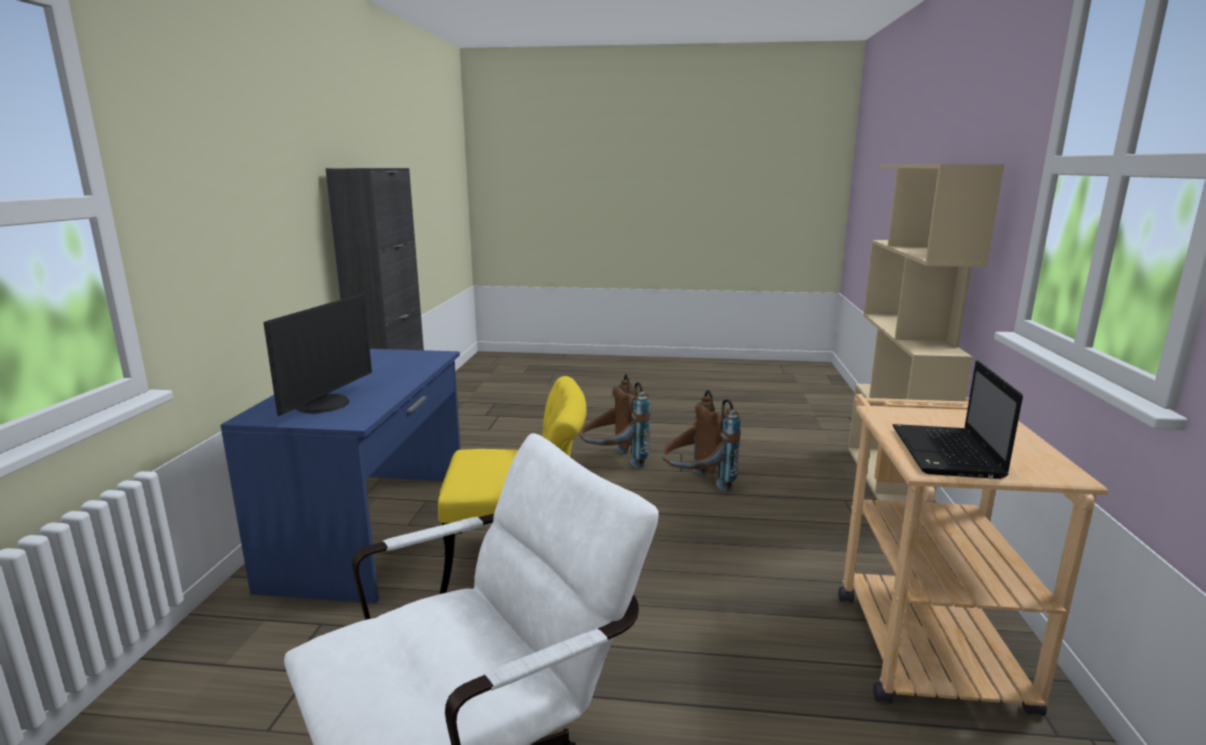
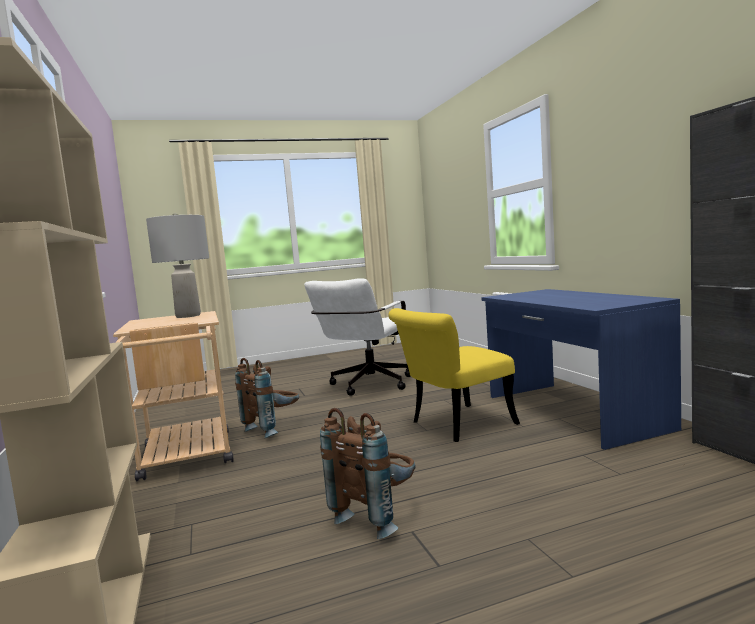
camera: 155 degrees right, 10 degrees down
(325, 404) = (536, 294): monitor -> none
(613, 462) = (505, 515): brown backpack -> brown backpack (274, 429)
(947, 454) = (188, 316): laptop -> grey table lamp

